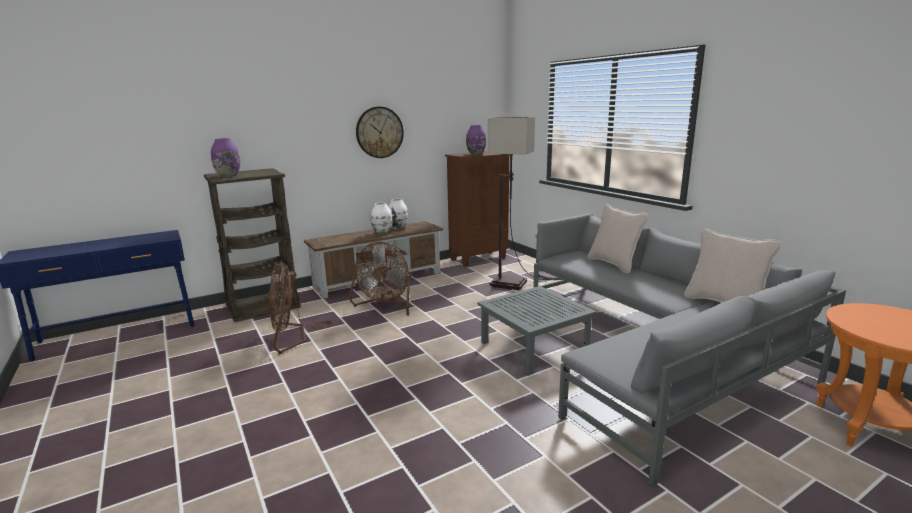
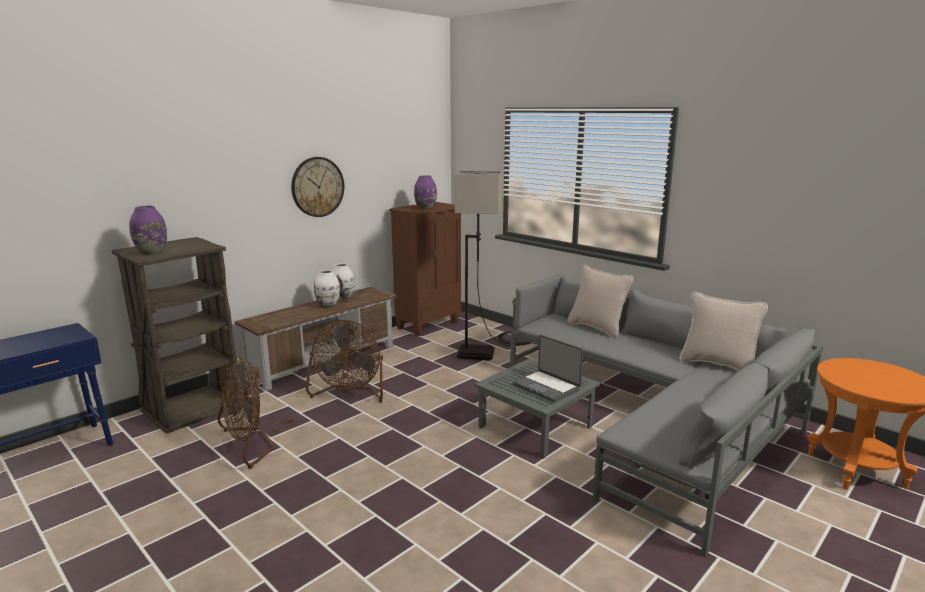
camera: 15 degrees left, 0 degrees up
(542, 310) = (547, 386): none -> laptop

